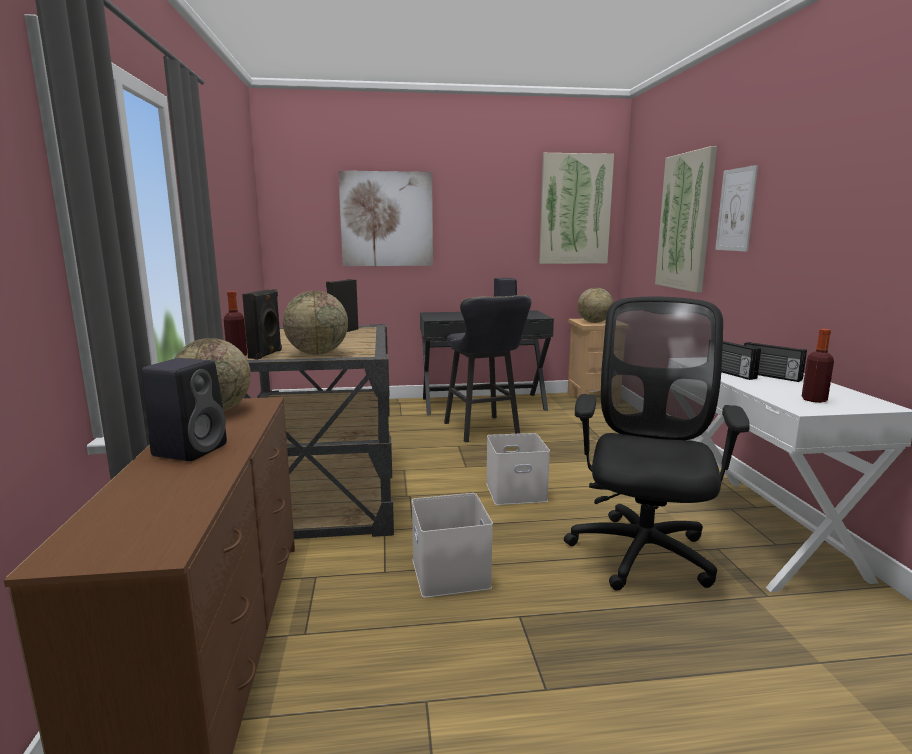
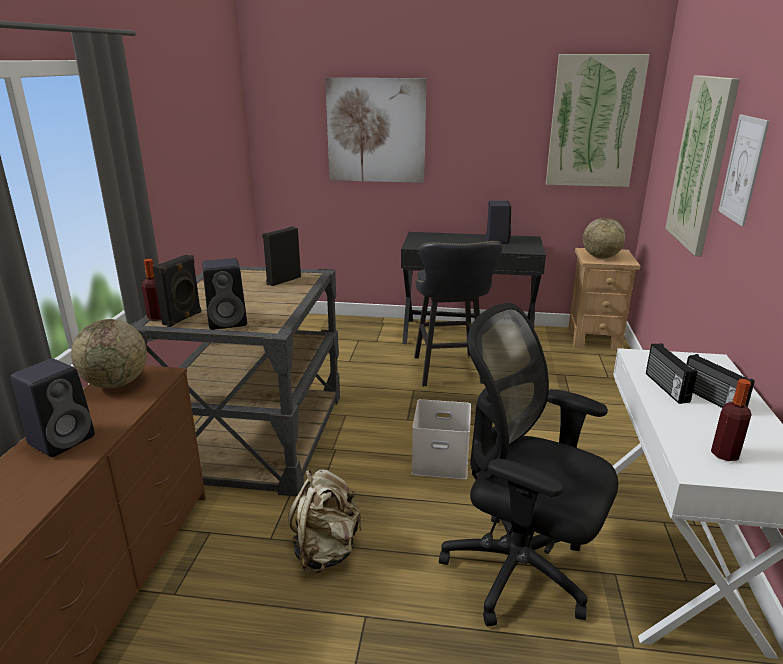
camera: 15 degrees right, 10 degrees up
(317, 353) = (229, 321): globe -> black speaker
(448, 572) = (326, 551): white storage box -> beige backpack
(643, 558) = (526, 571): black office chair -> black office chair turned 90 degrees counterclockwise

